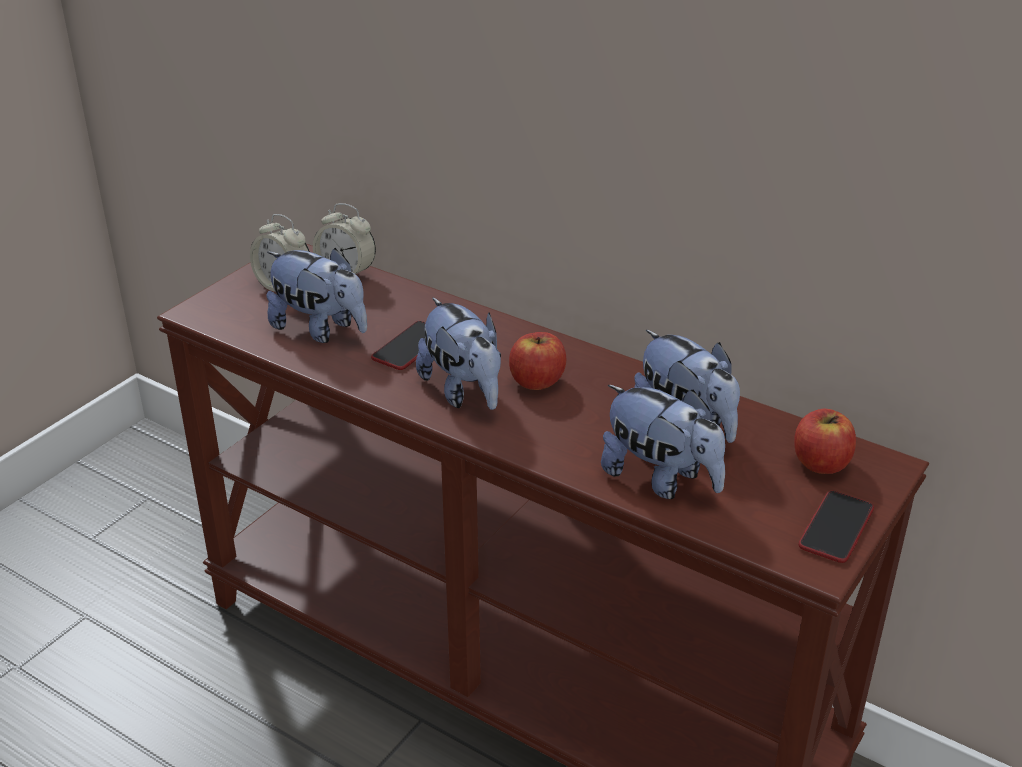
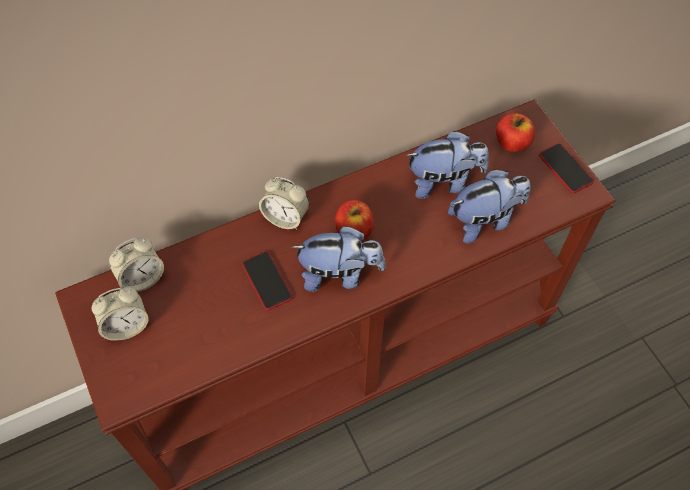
camera: 60 degrees left, 25 degrees up
(320, 329) = (206, 326): plush toy -> none
(507, 330) = (285, 217): none -> alarm clock

